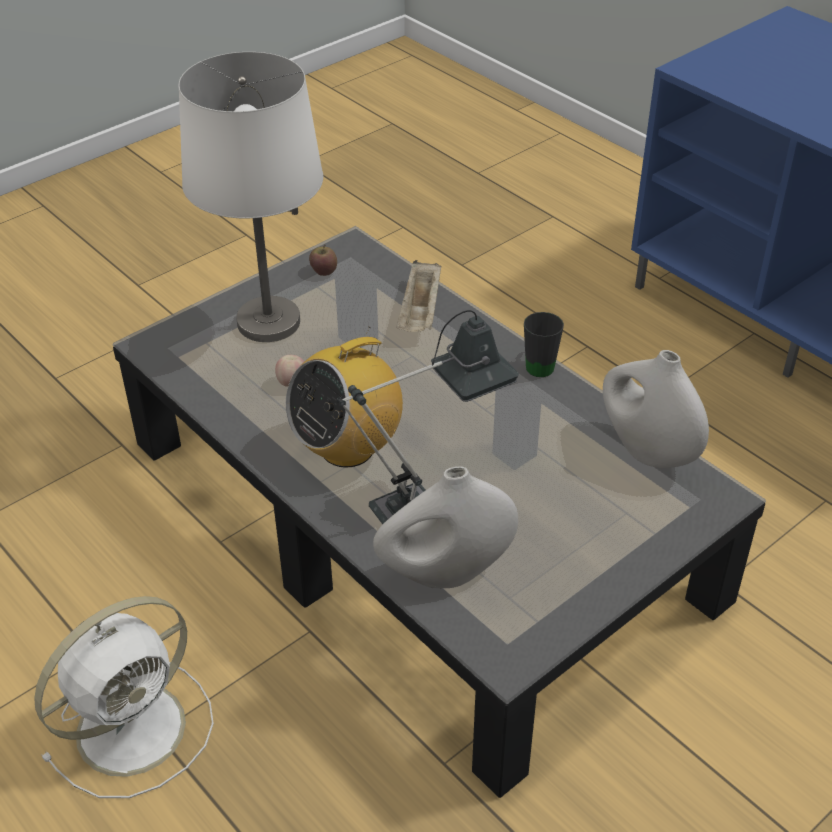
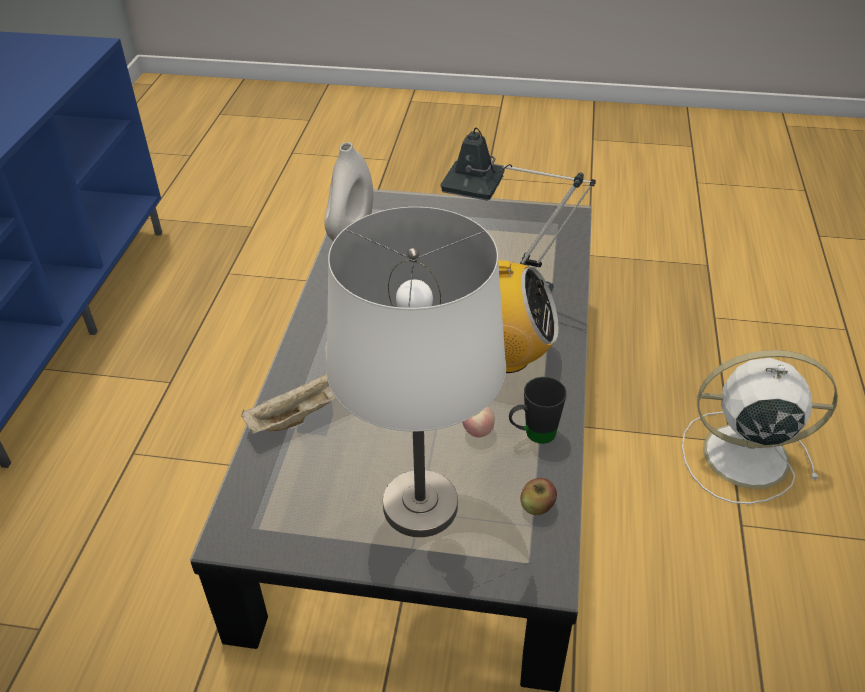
camera: 130 degrees left, 0 degrees up
(324, 271) = (301, 524): apple -> apple (537, 506)
(445, 574) = (547, 260): white vase -> none
(542, 363) = (305, 315): black mug -> black mug (533, 435)

